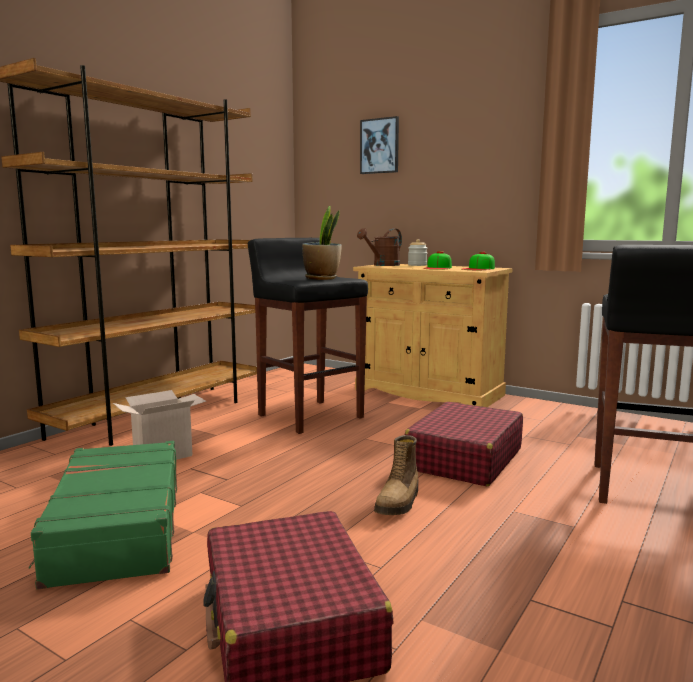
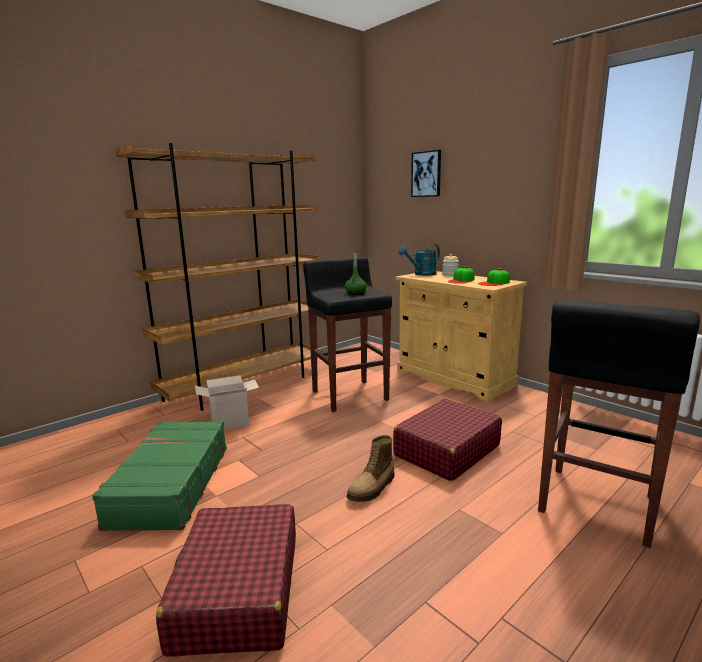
camera: 15 degrees right, 5 degrees up
(322, 278) = (355, 293): potted plant -> green bottle
(383, 265) = (421, 274): brown watering can -> turquoise watering can

